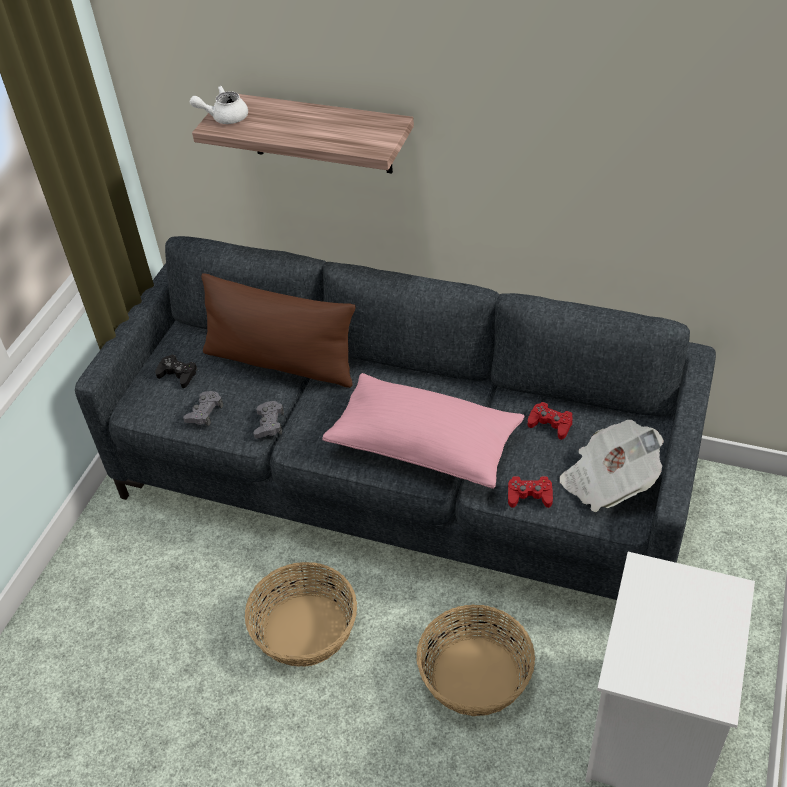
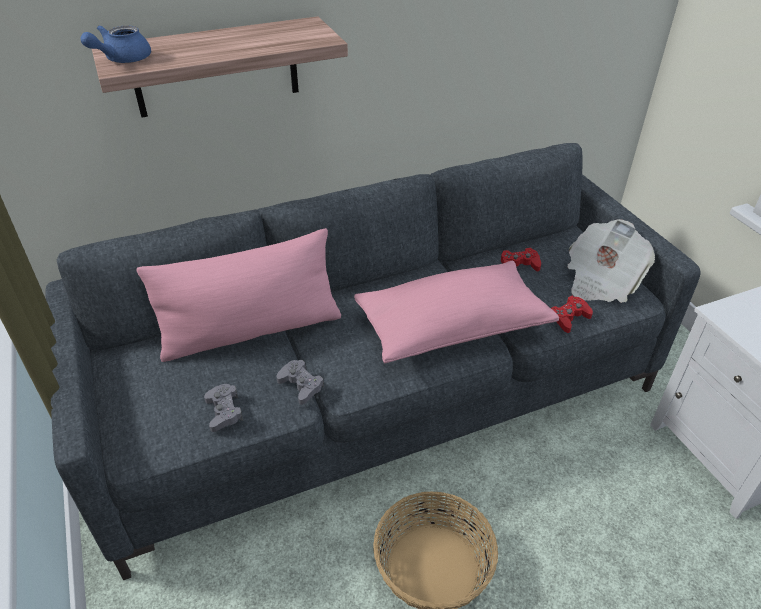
camera: 45 degrees left, 5 degrees down
(178, 374) = (155, 394): black game controller -> none
(224, 117) = (122, 59): white teapot -> blue teapot
(281, 362) = (251, 331): brown pillow -> pink pillow
(476, 676) = (591, 501): basket -> none

